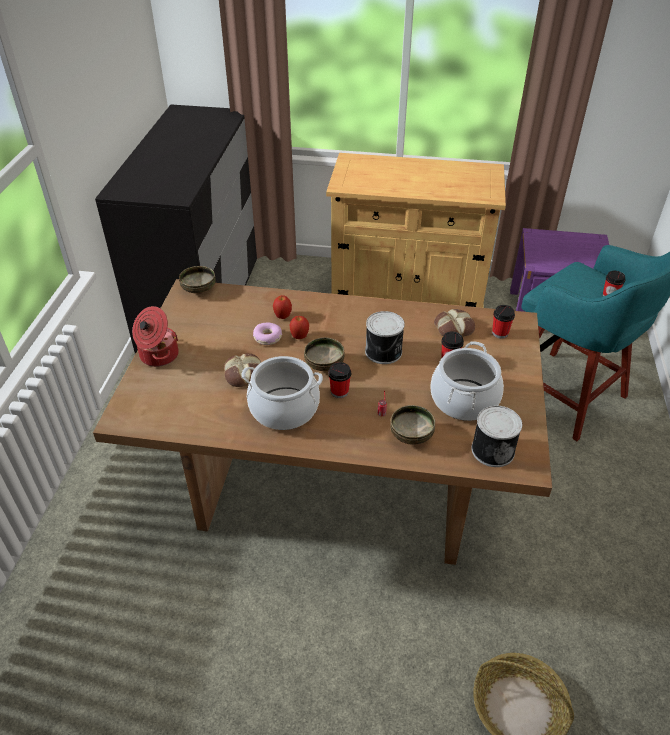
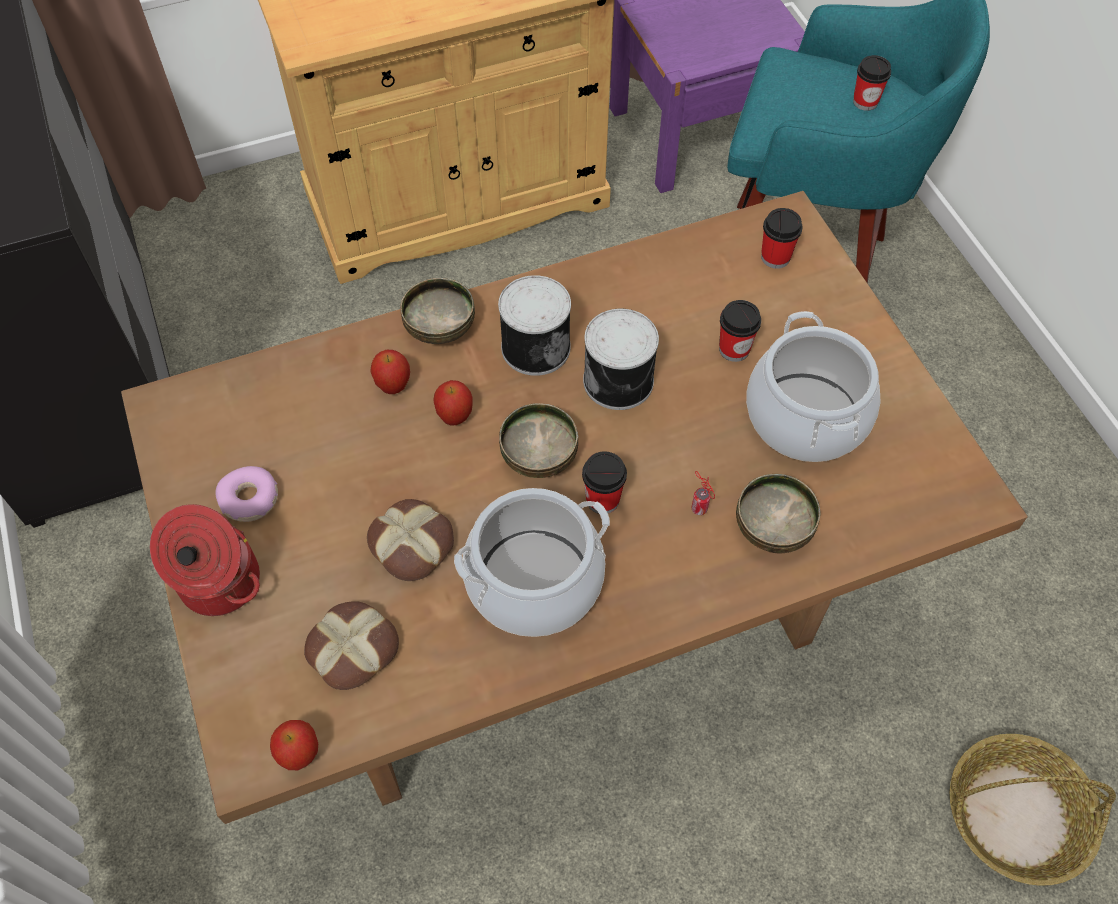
camera: 30 degrees left, 15 degrees up
(139, 426) = (300, 755): none -> apple
(198, 290) = (188, 398): bowl -> bowl (440, 329)
(267, 338) = (399, 445): donut -> donut (250, 499)
(453, 327) = (697, 278): bread -> bread (352, 648)
(492, 449) = (906, 491): can -> can (534, 346)

